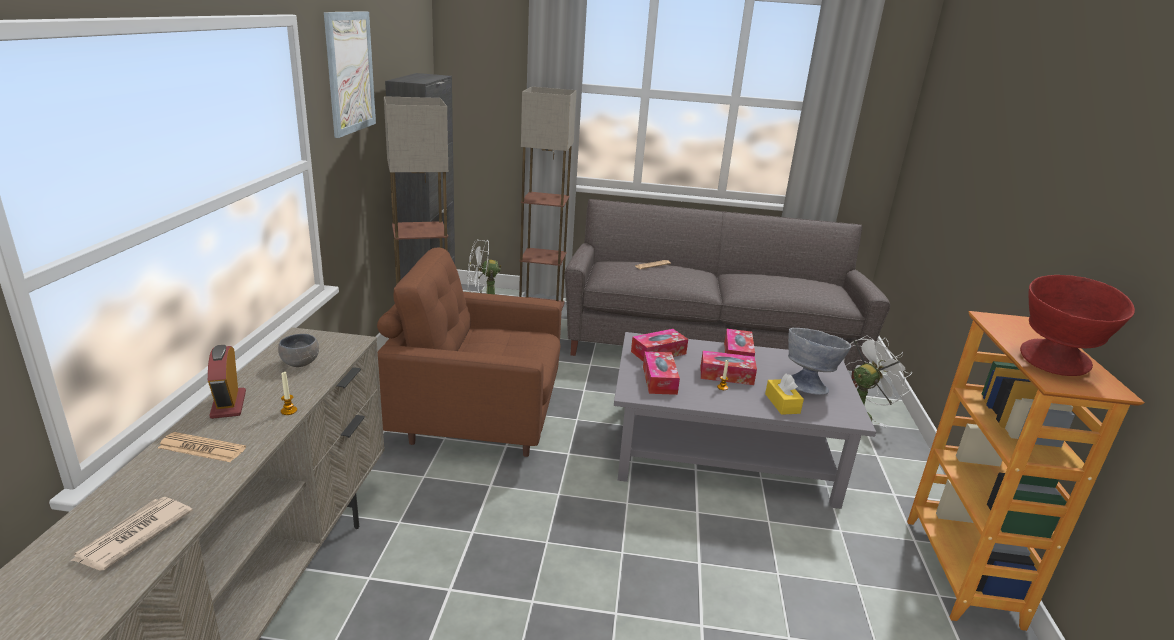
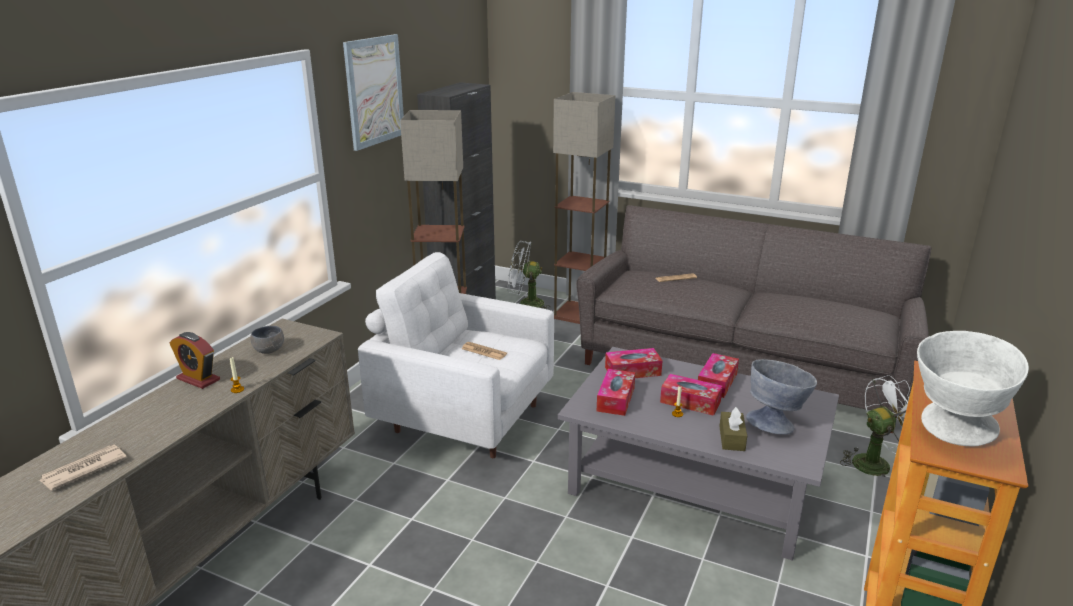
camera: 20 degrees right, 0 degrees up
(202, 448) = (161, 411): newspaper -> newspaper (484, 351)
(228, 404) = (198, 379): alarm clock -> alarm clock turned 60 degrees counterclockwise
(476, 419) = (464, 417): brown armchair -> white armchair
(782, 403) = (732, 438): yellow tissue box -> brown tissue box
(1052, 366) = (951, 433): red bowl -> white bowl

